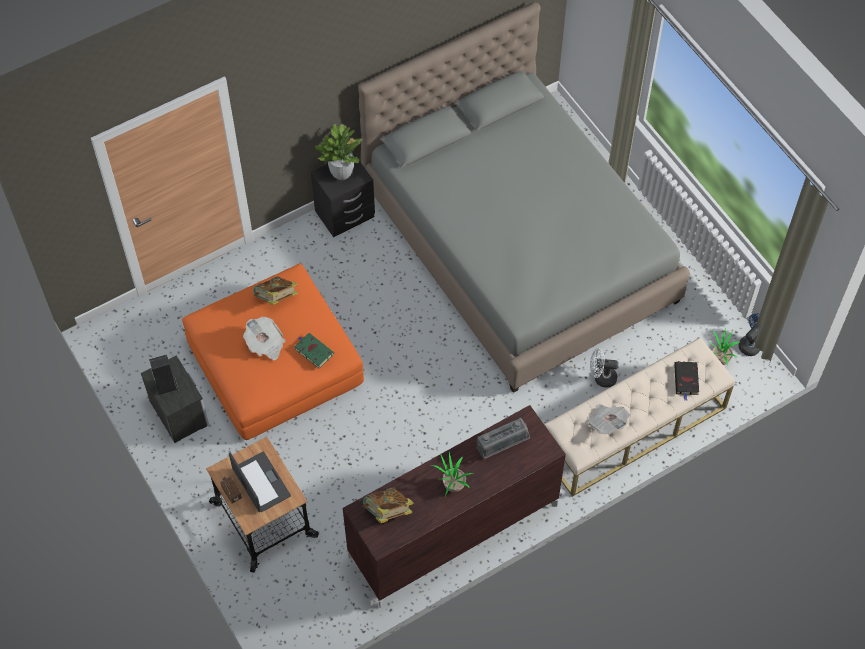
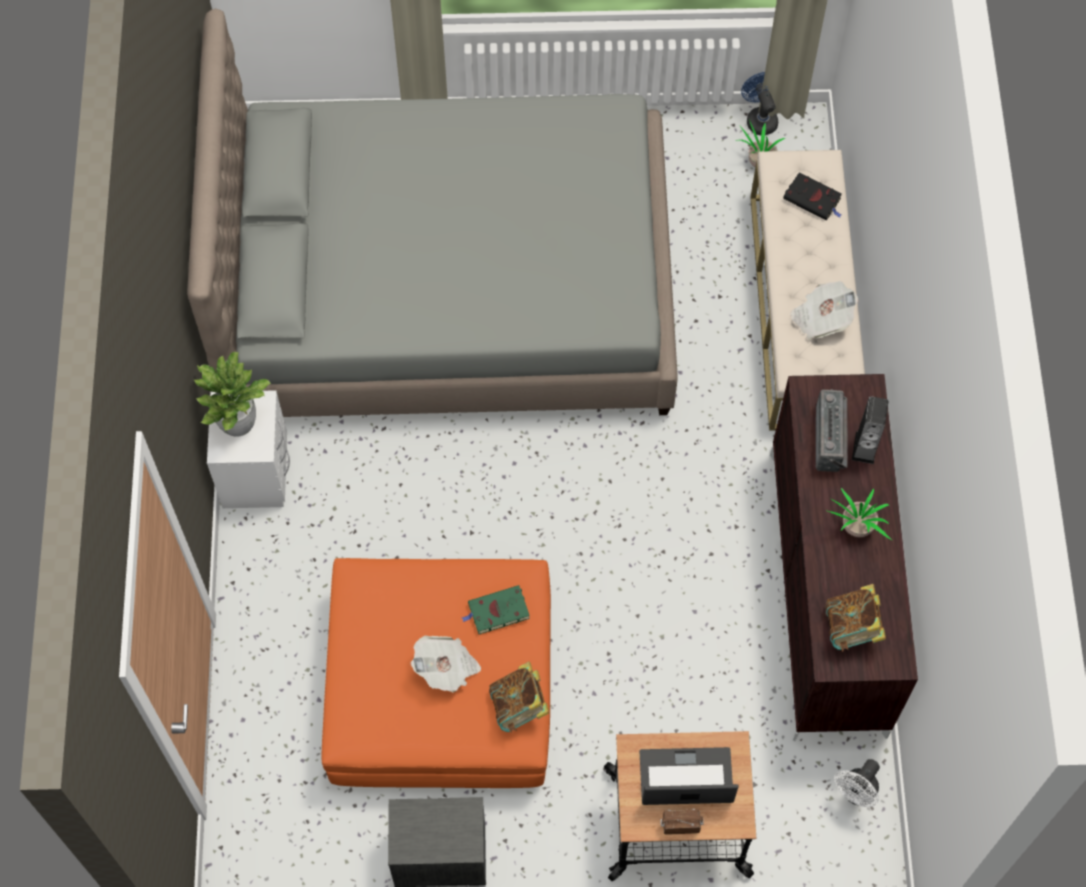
camera: 60 degrees left, 5 degrees up
(166, 386) = (434, 838): speaker -> speaker (864, 447)
(276, 298) = (378, 617): book -> book (519, 706)
(344, 214) = (255, 473): black nightstand -> white nightstand
(601, 377) = (707, 304): white fan -> white fan (856, 793)

